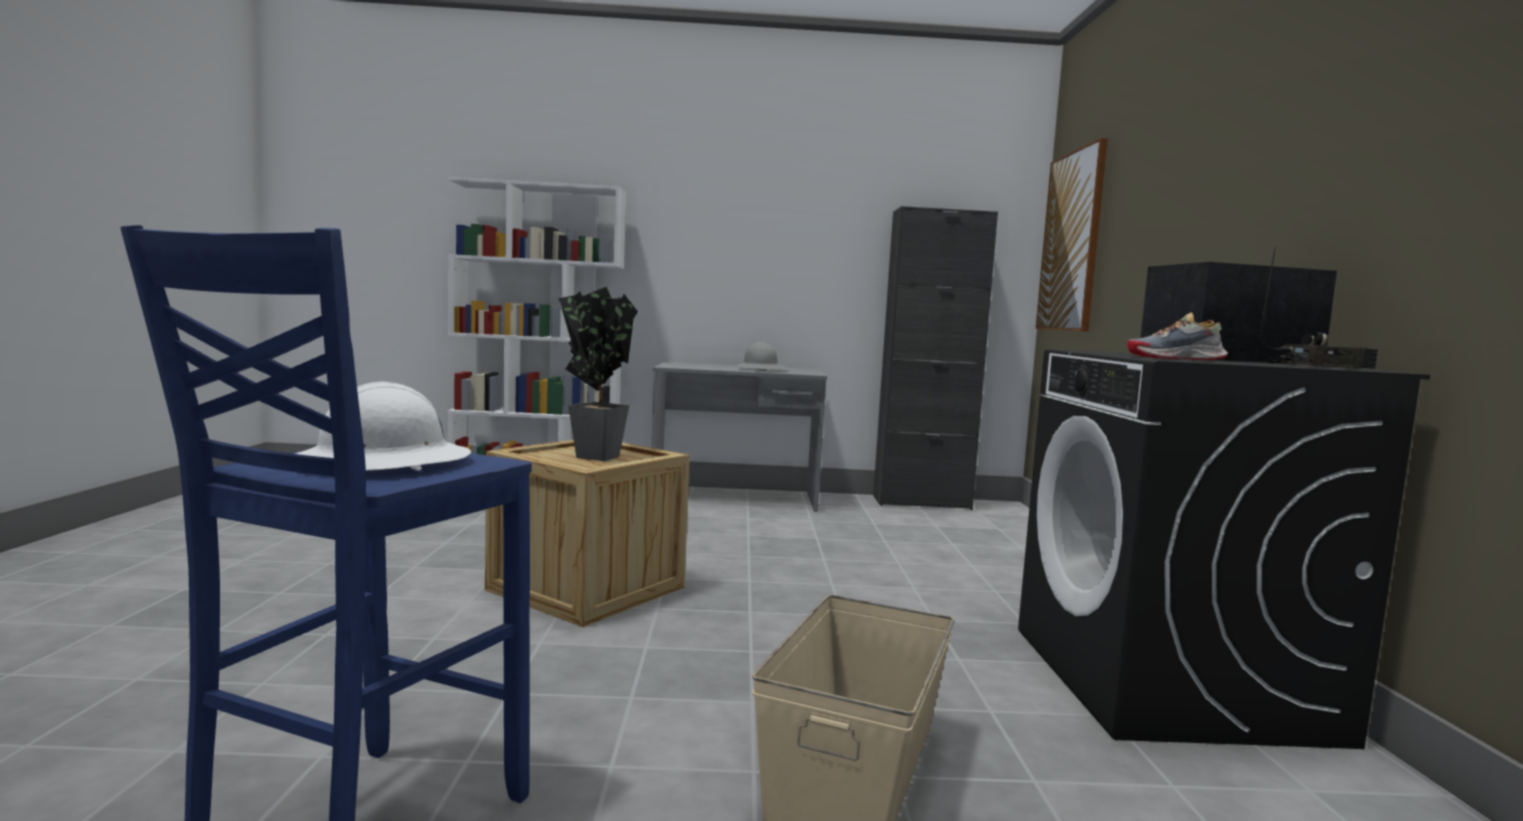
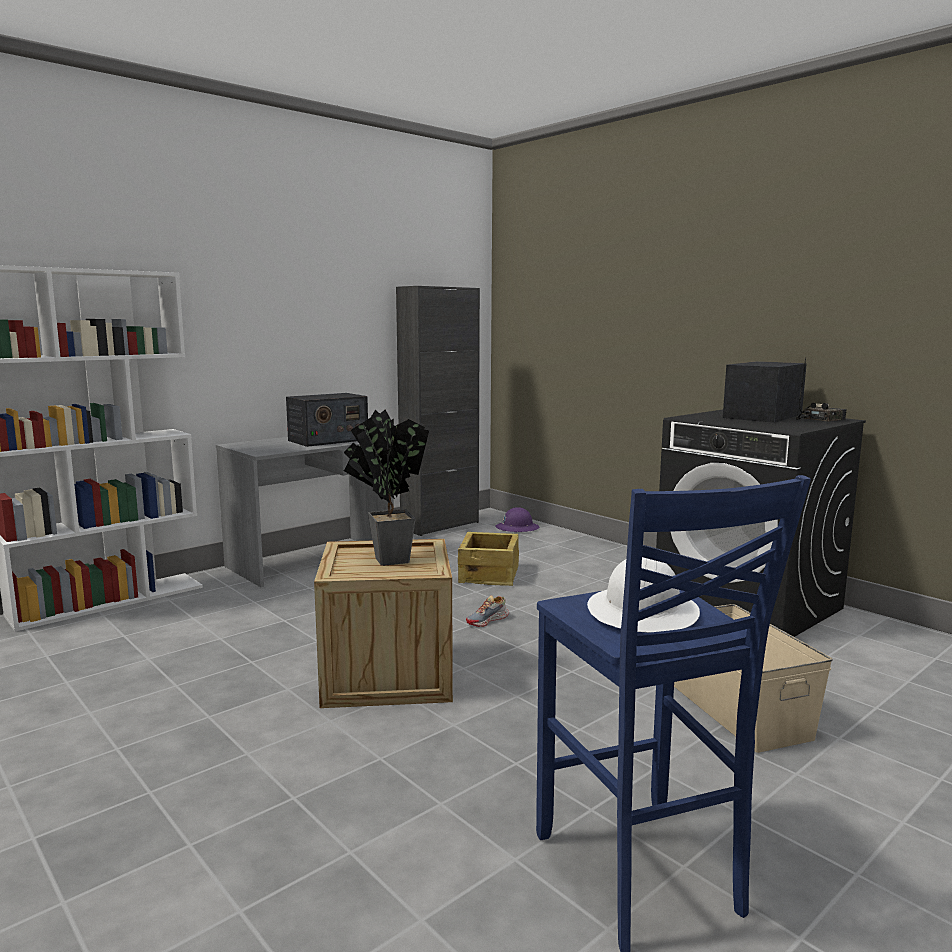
camera: 40 degrees left, 5 degrees up
(760, 369) = (328, 440): grey hard hat -> radio
(874, 550) = (490, 574): none -> crate
(1007, 524) = (517, 528): none -> purple hard hat
(1072, 242) = (531, 311): picture -> none
(1175, 359) = (778, 426): shoe -> shoe (487, 620)

